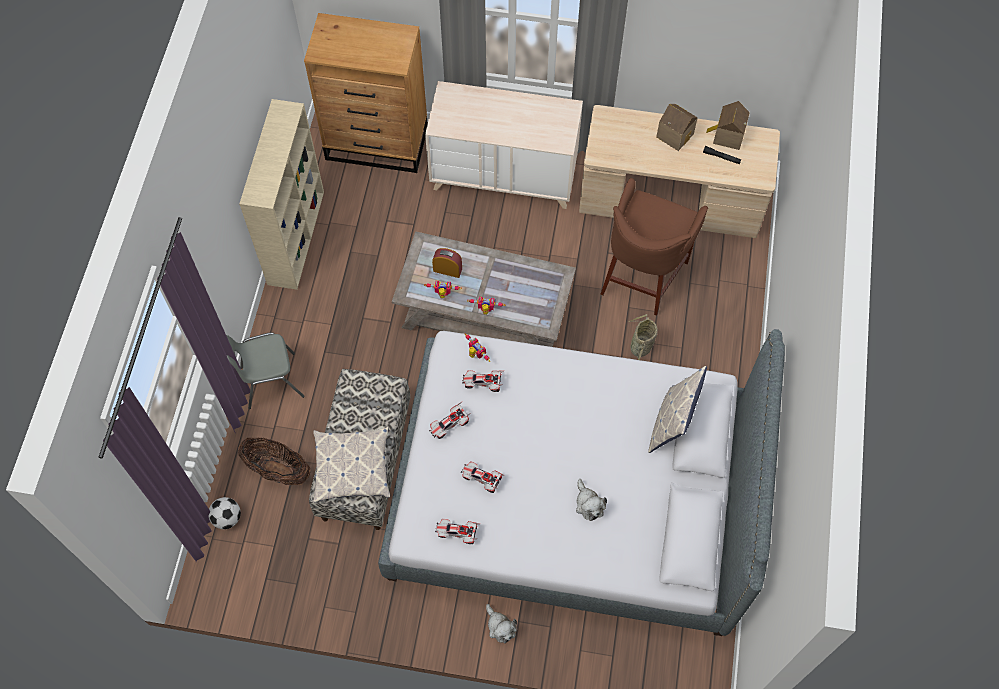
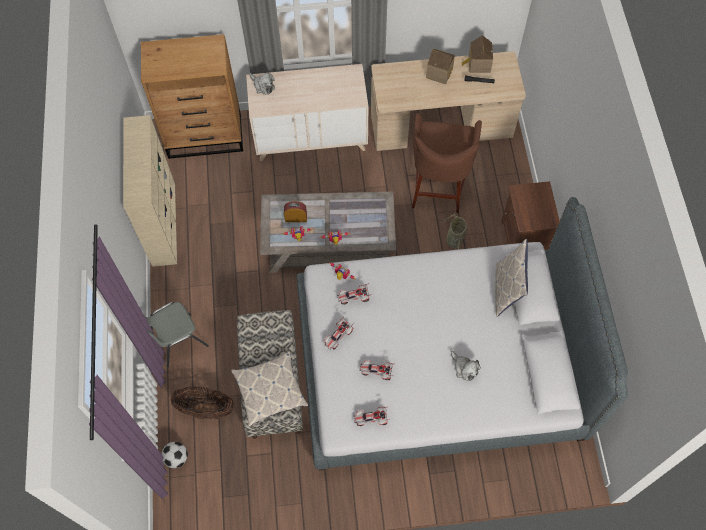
camera: 15 degrees left, 0 degrees up
(500, 627) = (416, 482): plush toy -> plush toy (263, 86)
(728, 368) = (523, 239): none -> brown nightstand

